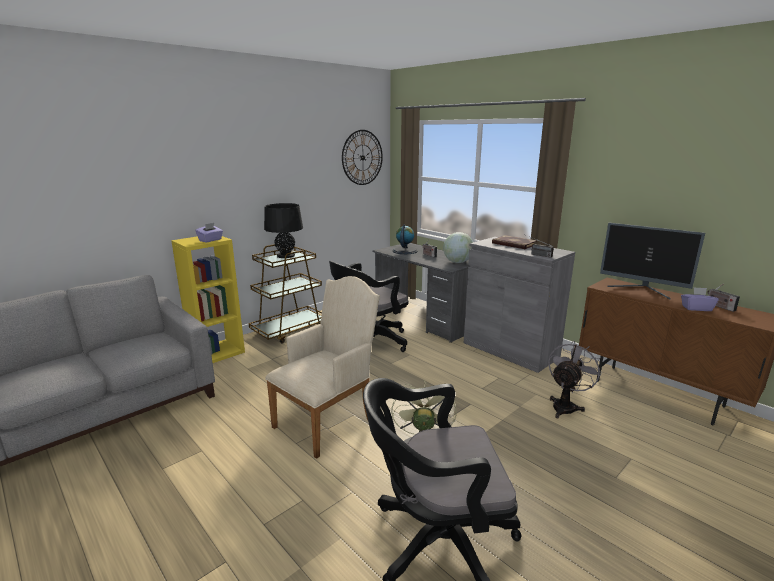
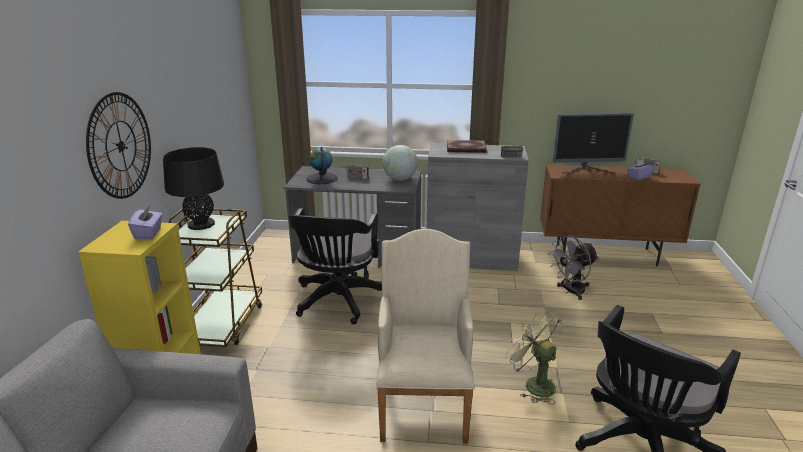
camera: 40 degrees left, 5 degrees up
(362, 157) = (227, 64): wall clock -> wall clock (120, 146)
(565, 406) = (570, 291): grey fan -> grey fan turned 120 degrees counterclockwise

